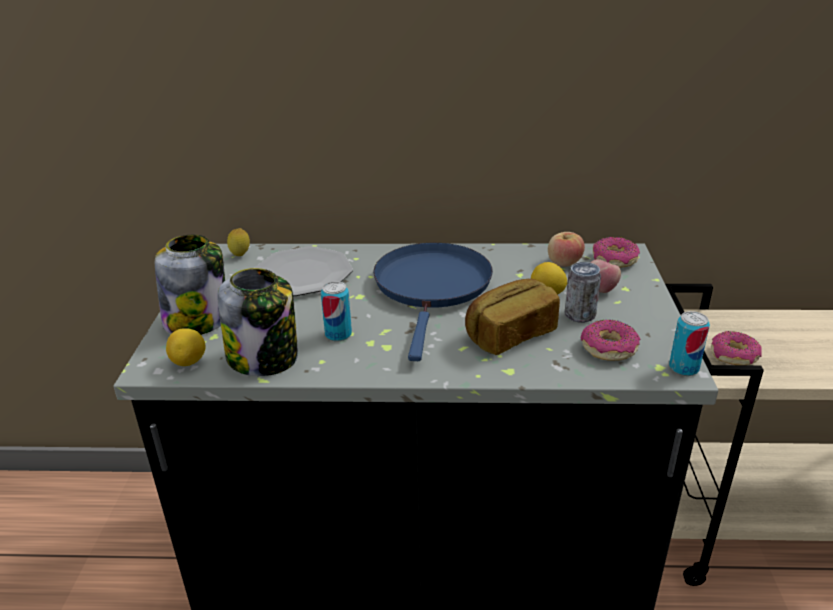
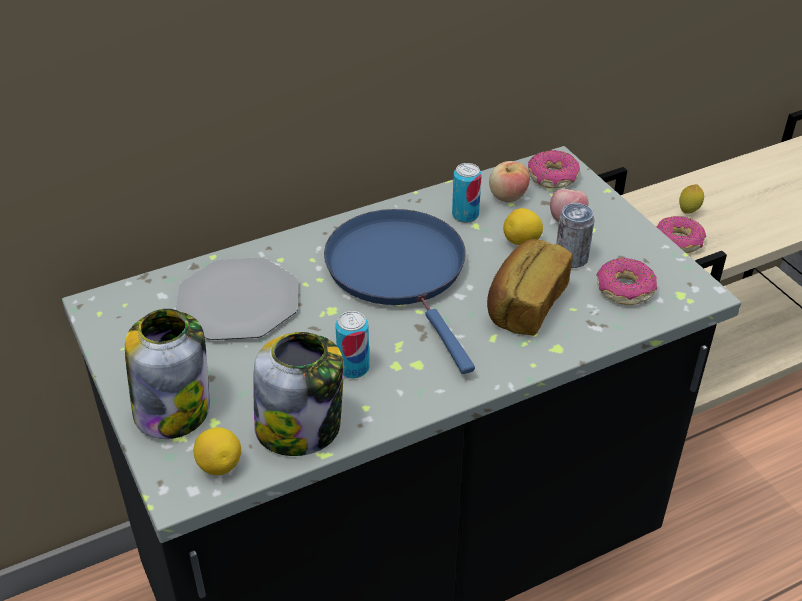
camera: 30 degrees left, 10 degrees up
(240, 256) = (134, 300): lemon -> lemon (688, 212)
(683, 368) = (700, 288): can -> can (465, 215)

